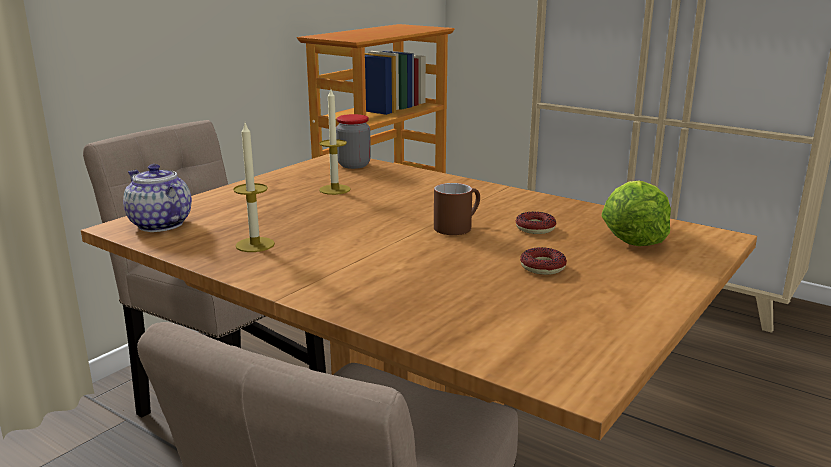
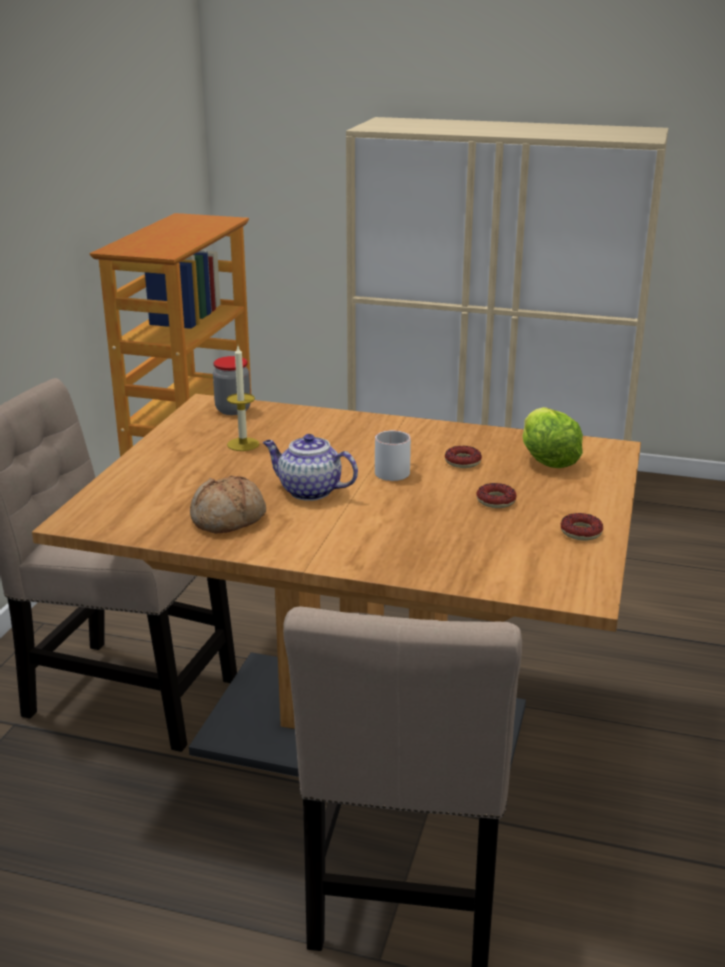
camera: 20 degrees left, 5 degrees up
(159, 224) = (108, 512): teapot -> teapot (308, 491)
(255, 245) = (229, 519): candle -> bread
(457, 226) = (394, 470): brown mug -> white mug
(621, 312) = (581, 532): none -> donut

